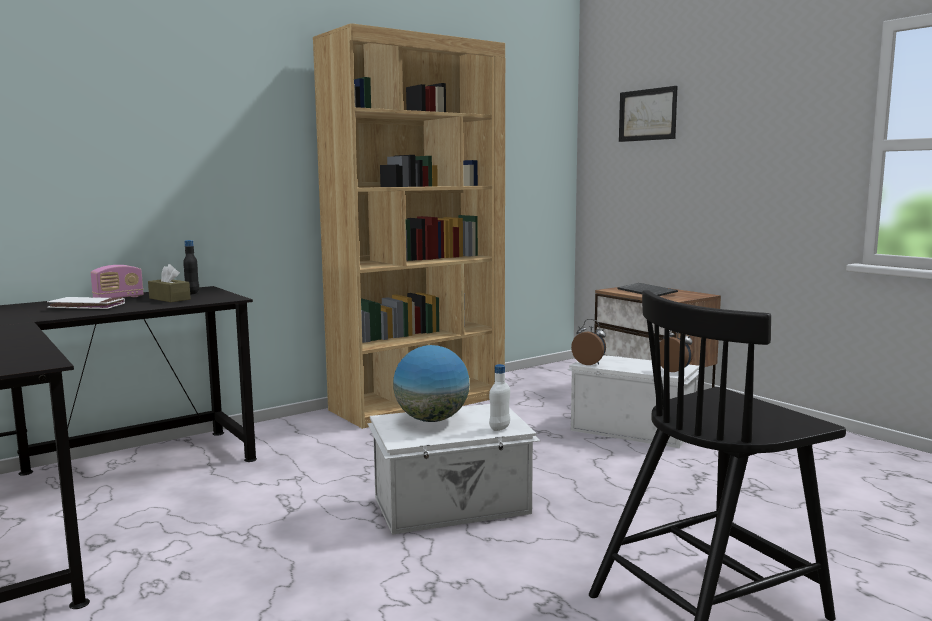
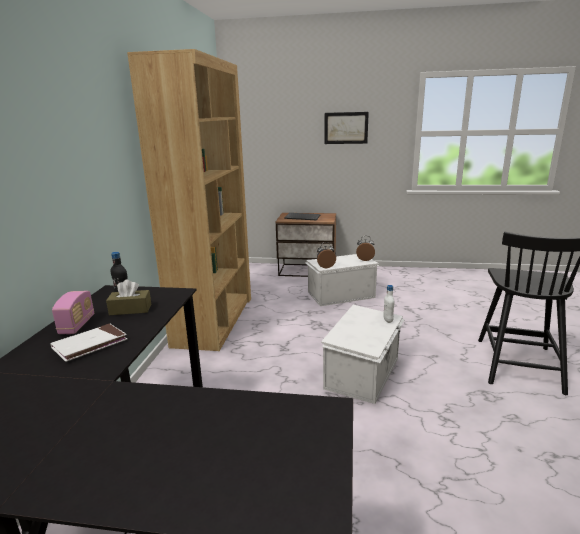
camera: 45 degrees left, 10 degrees up
(431, 420) = (354, 329): globe -> none
(647, 115) = (279, 112): picture -> picture (346, 128)

